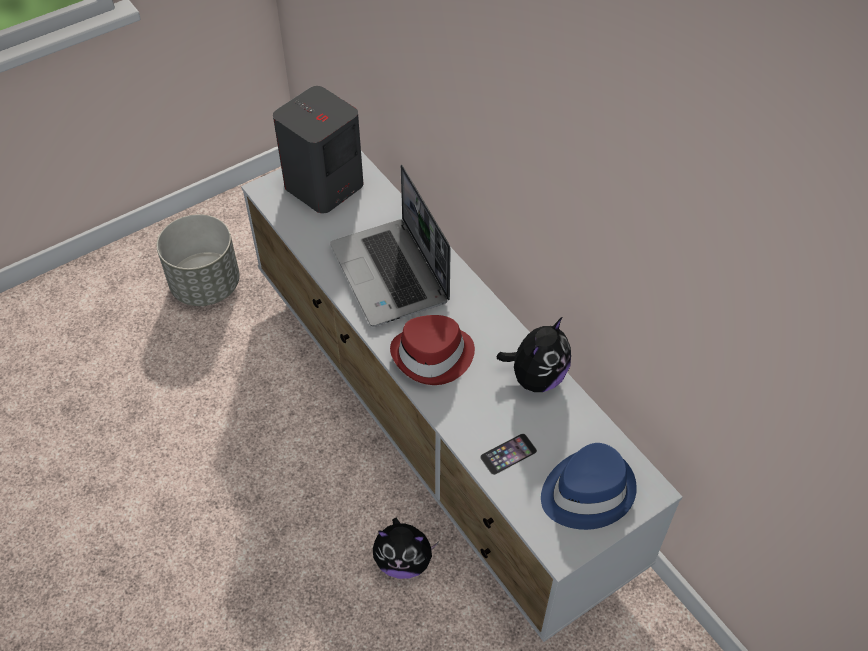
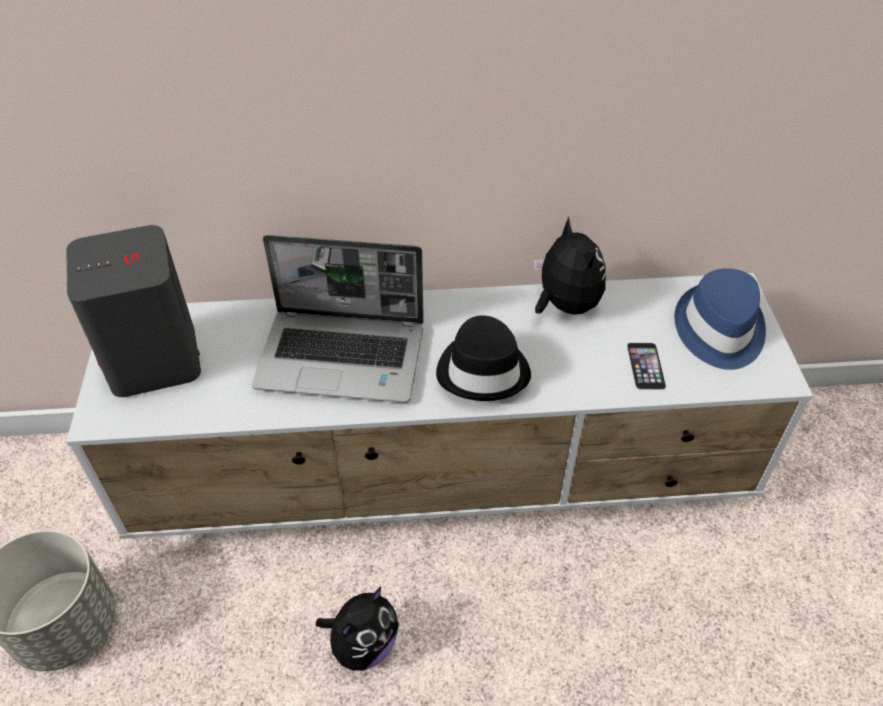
camera: 60 degrees left, 5 degrees down
(403, 561) = (590, 587): plush toy -> plush toy (363, 645)
(433, 356) = (483, 370): red hat -> black hat

